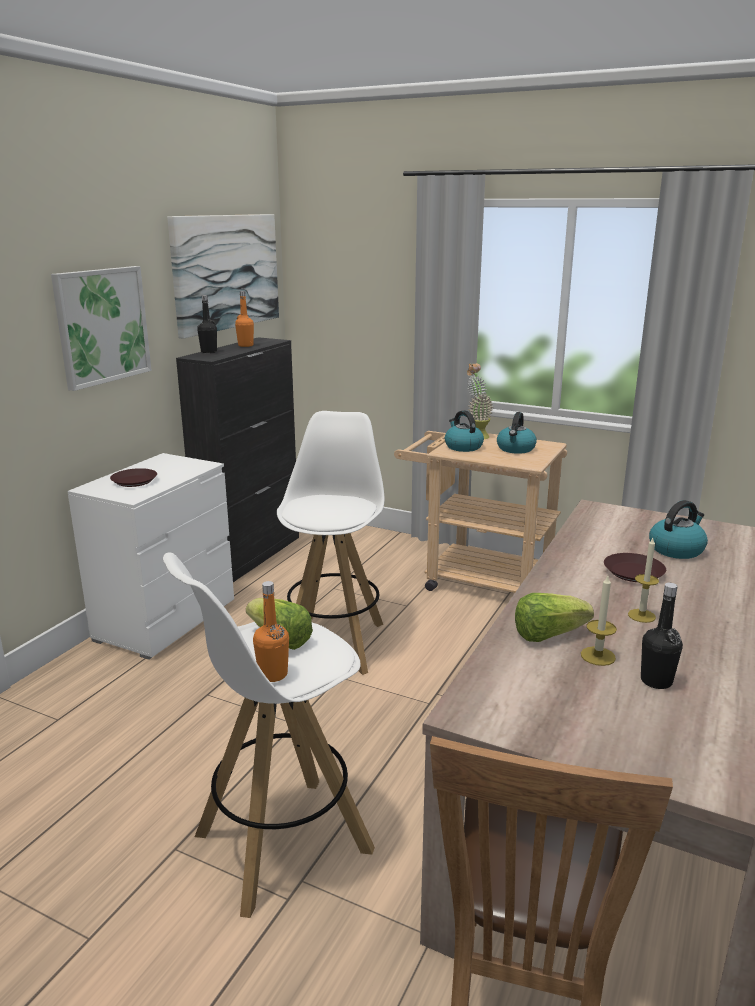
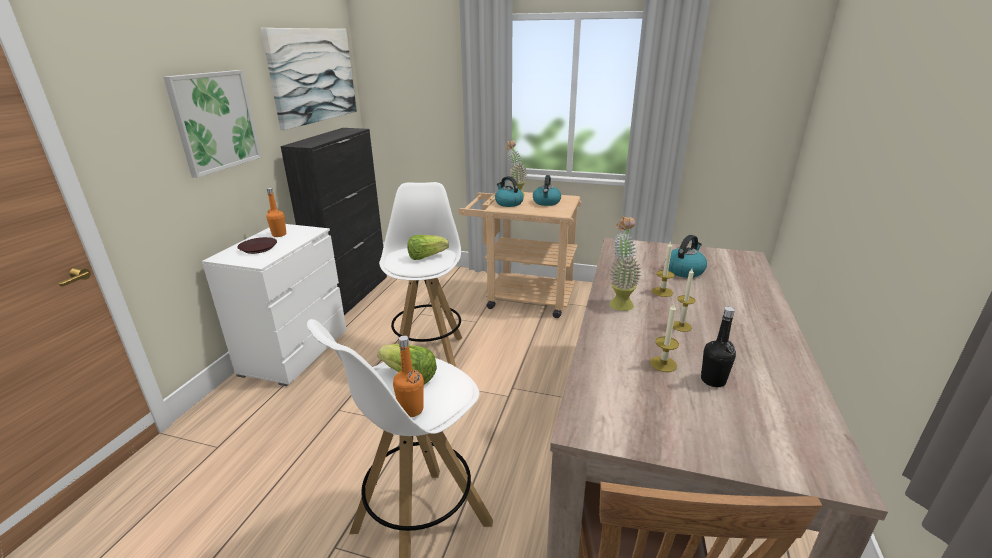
camera: 10 degrees left, 5 degrees up
(209, 352) = (306, 140): black bottle -> none
(245, 345) = (335, 134): orange bottle -> orange bottle (279, 235)
(548, 635) = (620, 350): lettuce -> lettuce (426, 257)
(569, 580) = (619, 302): none -> potted plant
(633, 573) = (662, 292): brown plate -> candle

